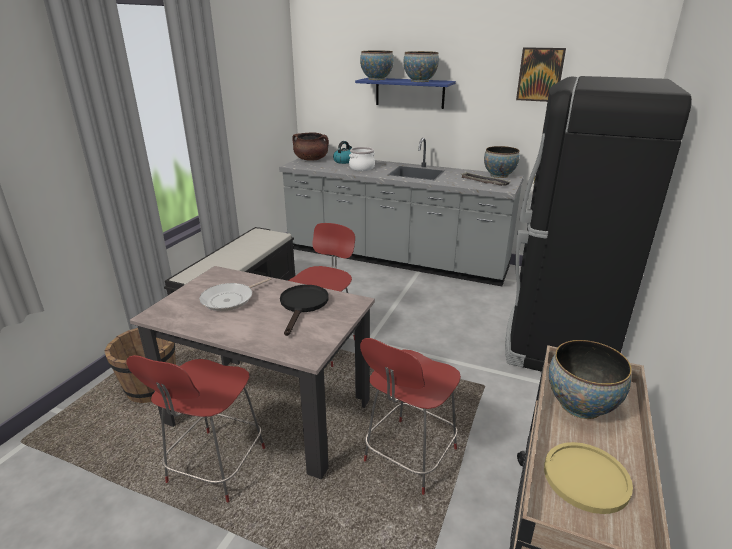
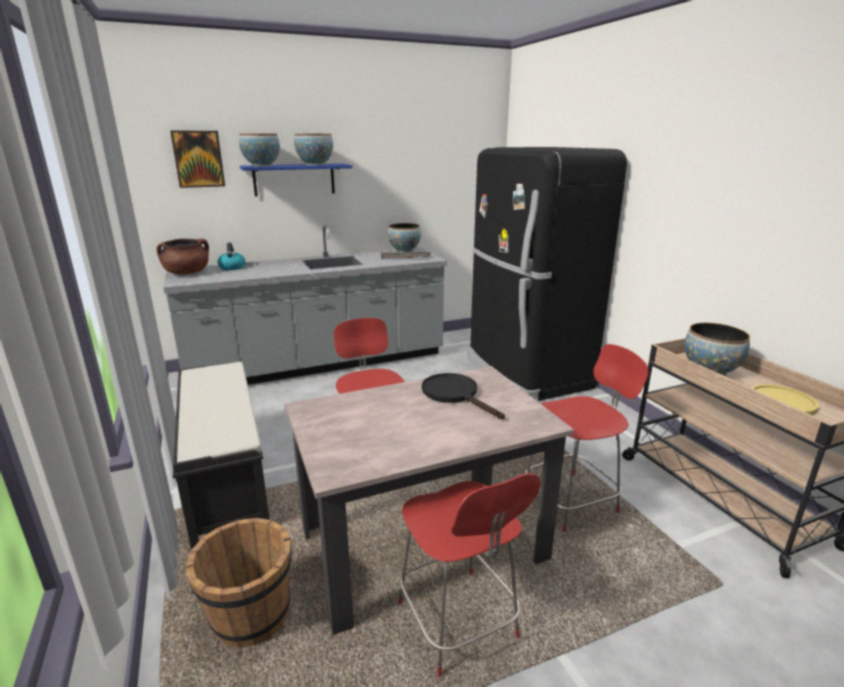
camera: 45 degrees left, 5 degrees down
(230, 299) = (381, 421): frying pan -> none
(362, 168) = (269, 269): cooking pot -> none
(408, 457) = (572, 501): red chair -> red chair turned 105 degrees counterclockwise
(540, 74) = (419, 153): picture -> picture (198, 159)

